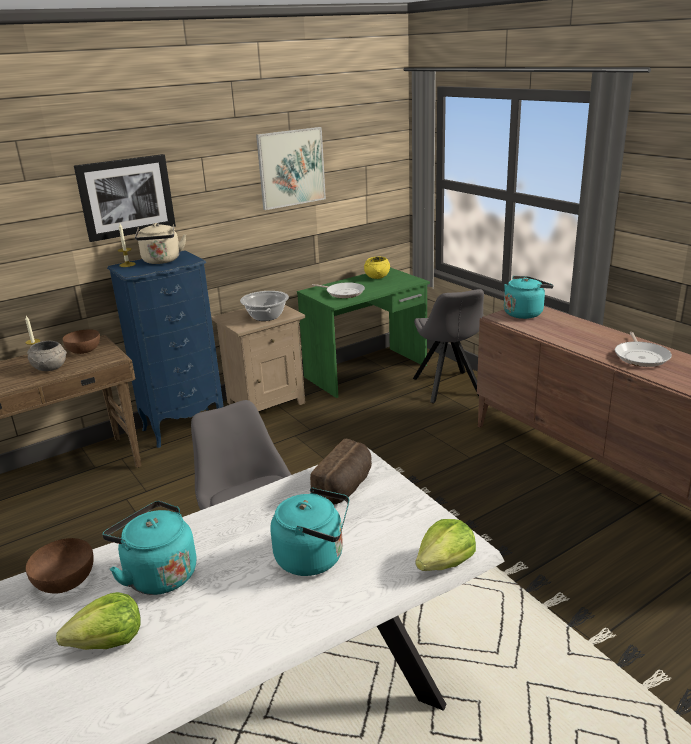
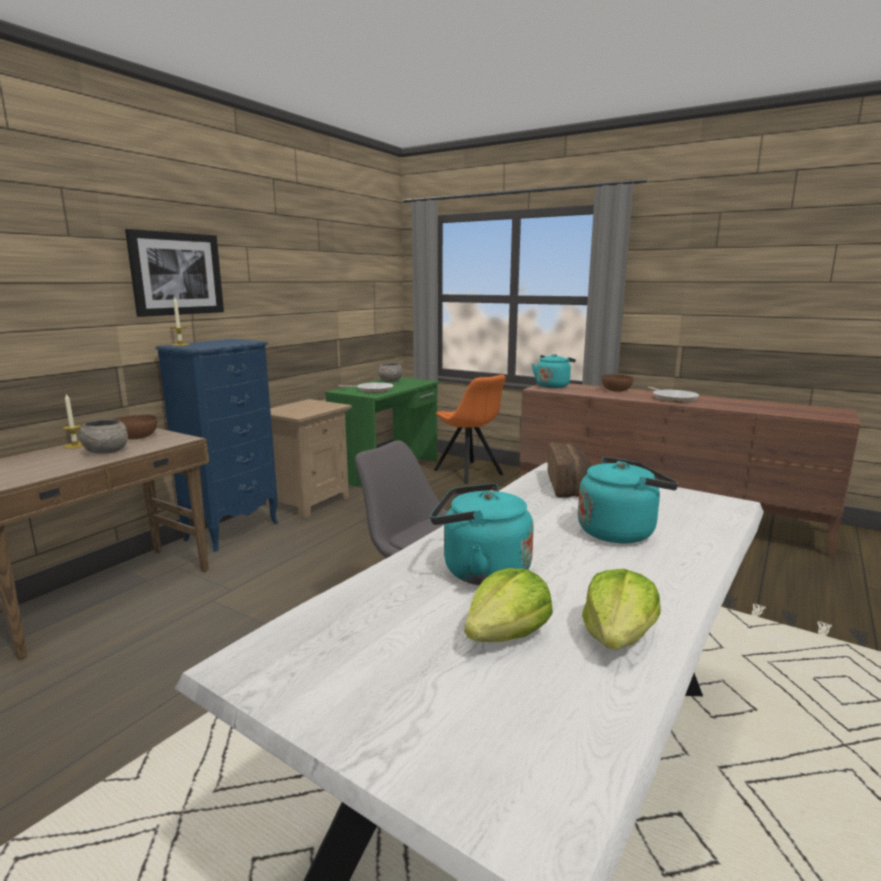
camera: 25 degrees left, 10 degrees down
(66, 580) = (374, 597): brown bowl -> brown bowl (616, 390)
(161, 261) = (218, 342): beige kettle -> none
(266, 316) = (314, 408): cooking pot -> none
(291, 168) = (320, 272): picture -> none
(377, 277) = (390, 381): yellow bowl -> grey bowl
(445, 562) = (733, 515): lettuce -> lettuce (618, 637)
(448, 387) = (469, 472): grey chair -> orange chair

